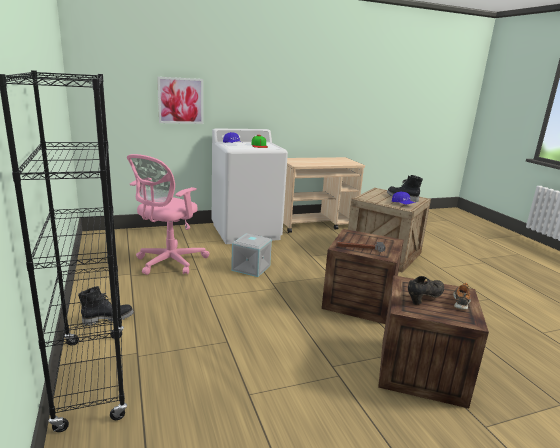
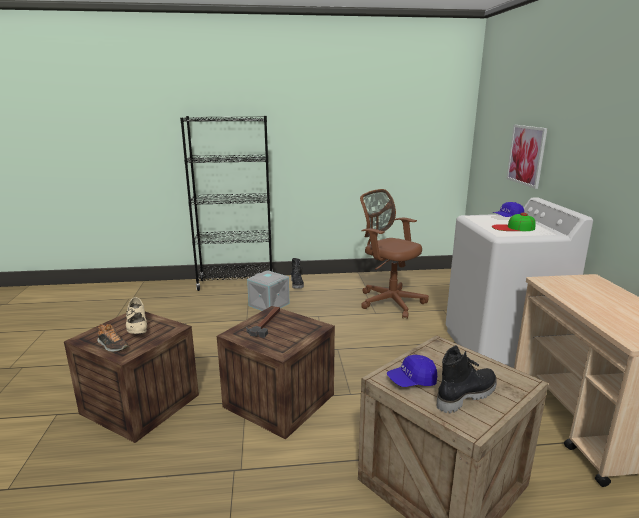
camera: 105 degrees right, 0 degrees up
(168, 263) = (389, 301): pink office chair -> brown office chair
(251, 268) = (376, 340): grey storage box -> grey storage box (268, 305)
(424, 298) = (137, 328): black shoe -> beige shoe

